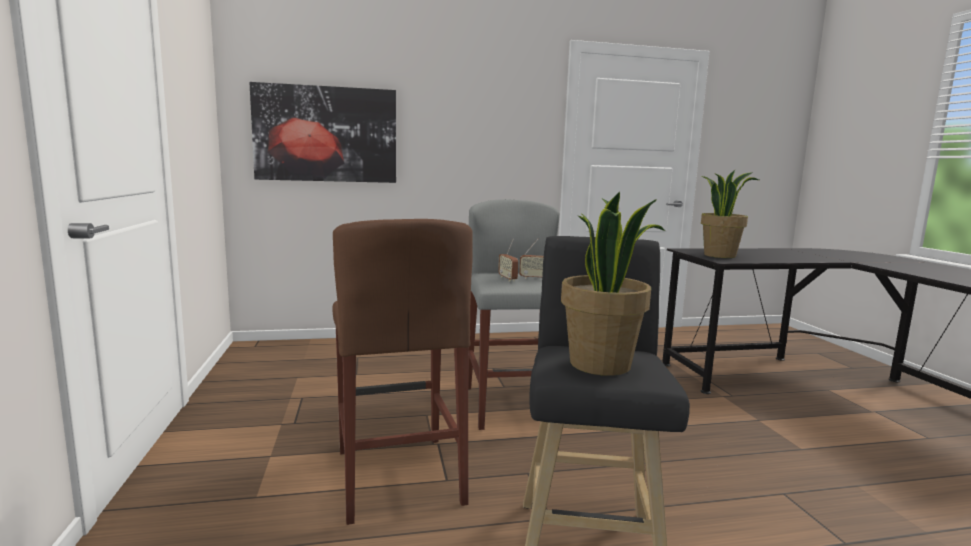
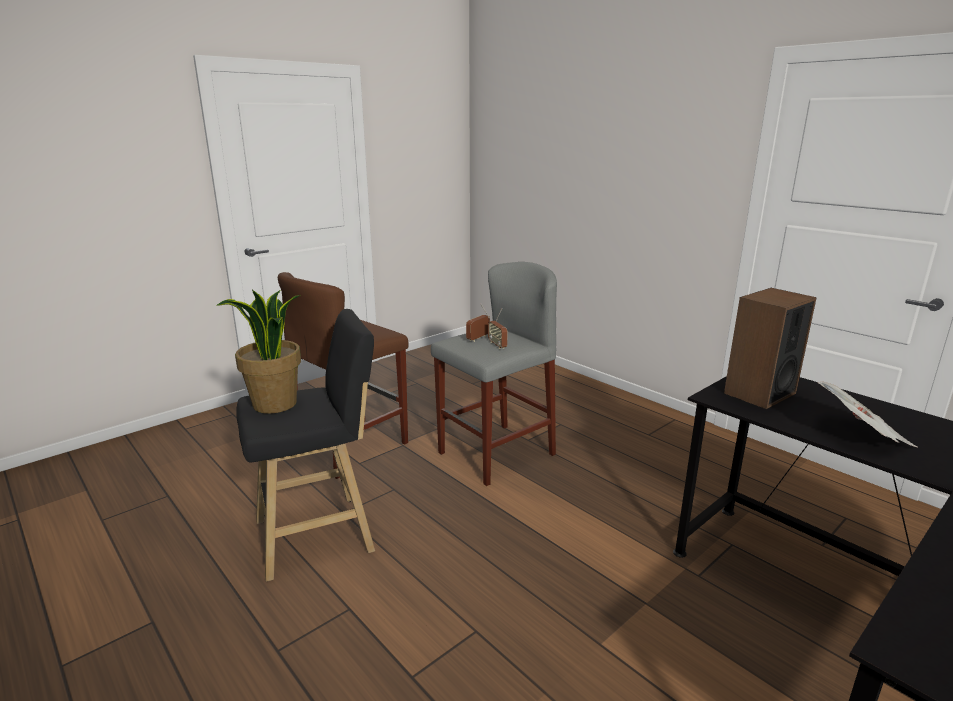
camera: 60 degrees right, 10 degrees up
(326, 134) = (528, 174): picture -> none
(720, 255) = (759, 393): potted plant -> speaker
(787, 257) = (860, 435): none -> newspaper

